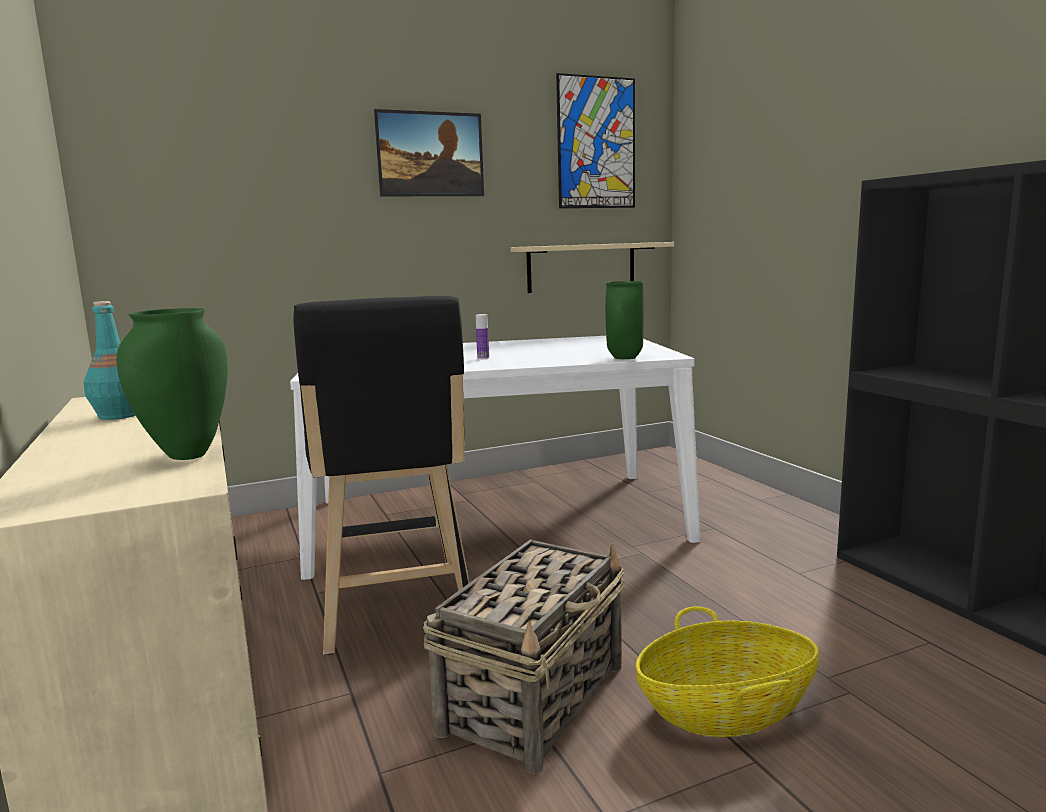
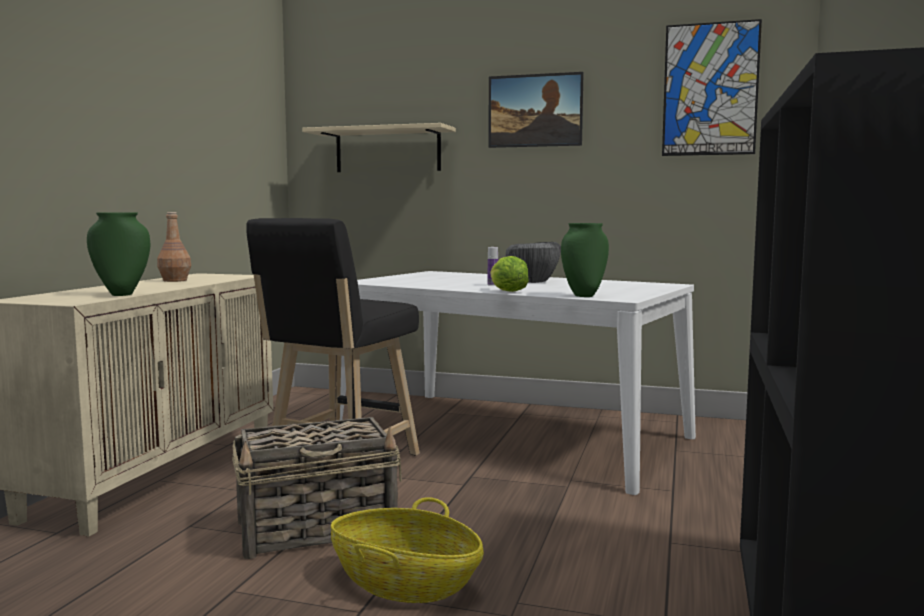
camera: 40 degrees right, 5 degrees down
(119, 415) = (175, 280): turquoise bottle -> brown bottle
(498, 349) = (532, 281): none -> bowl
(540, 363) = (507, 291): none -> lettuce
(581, 267) = (685, 215): beige shelf -> beige shelf (388, 150)

